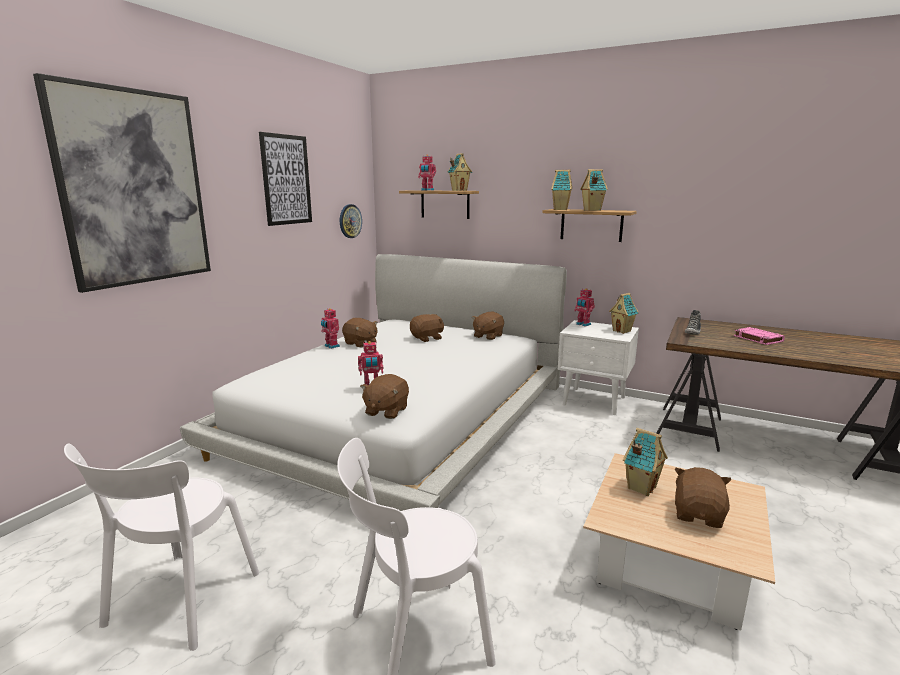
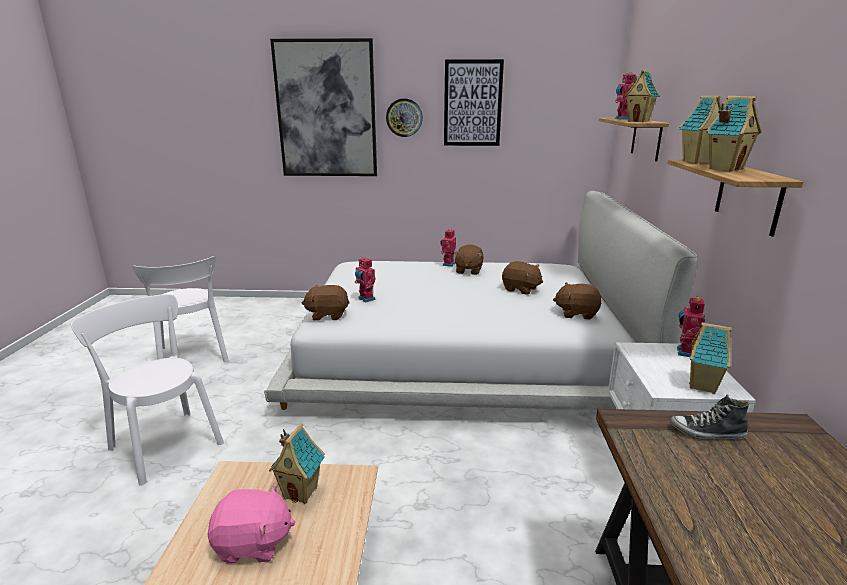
camera: 65 degrees right, 5 degrees up
(179, 603) = (193, 357): white chair -> white chair turned 105 degrees counterclockwise
(350, 221) = (561, 149): wall clock -> wall clock (404, 117)
(699, 515) = (253, 543): brown plush toy -> pink plush toy
(757, 338) = (782, 520): pink book -> none

